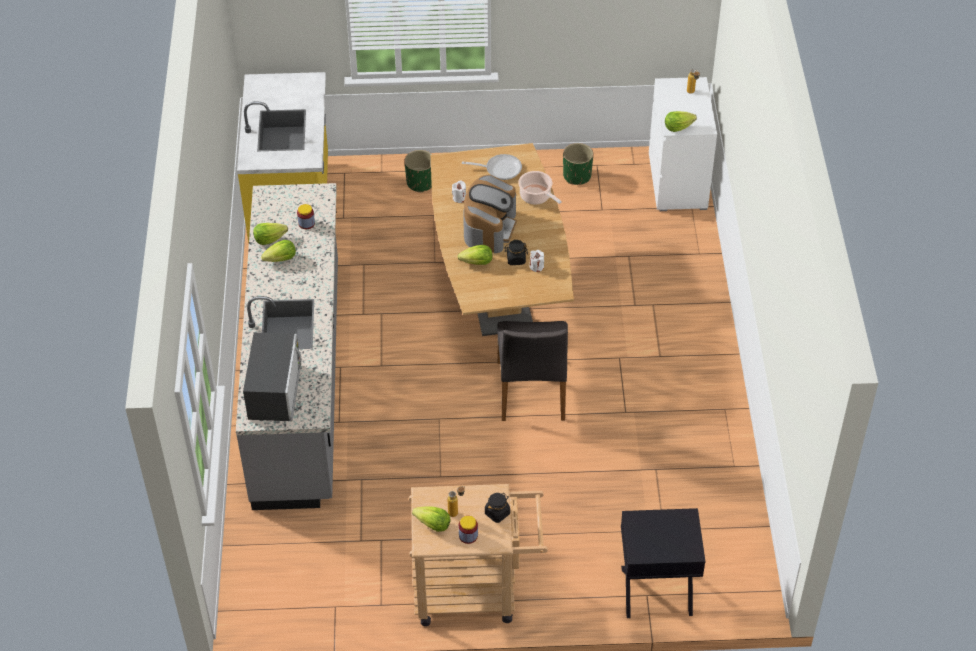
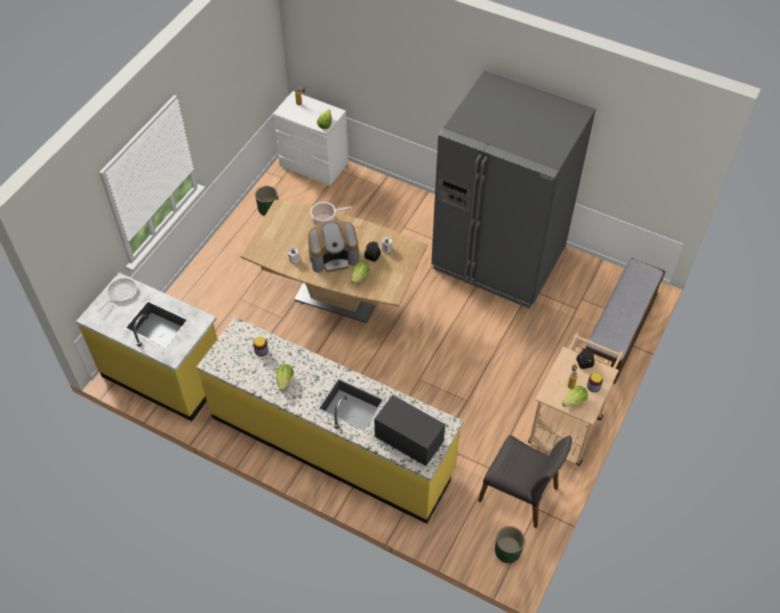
camera: 60 degrees left, 5 degrees up
(269, 239) = (259, 379): lettuce -> none
(300, 381) = (332, 443): grey counter -> yellow counter
(420, 183) = (204, 291): green planter -> green planter (507, 551)
(489, 228) = (334, 256): coffee machine -> coffee machine turned 120 degrees clockwise
(500, 169) = (285, 226): frying pan -> frying pan (120, 293)
(532, 391) = (430, 319): grey chair -> grey chair (519, 493)
(656, 591) = (618, 334): black nightstand -> bench
(680, 417) = (498, 258): none -> grey fridge

